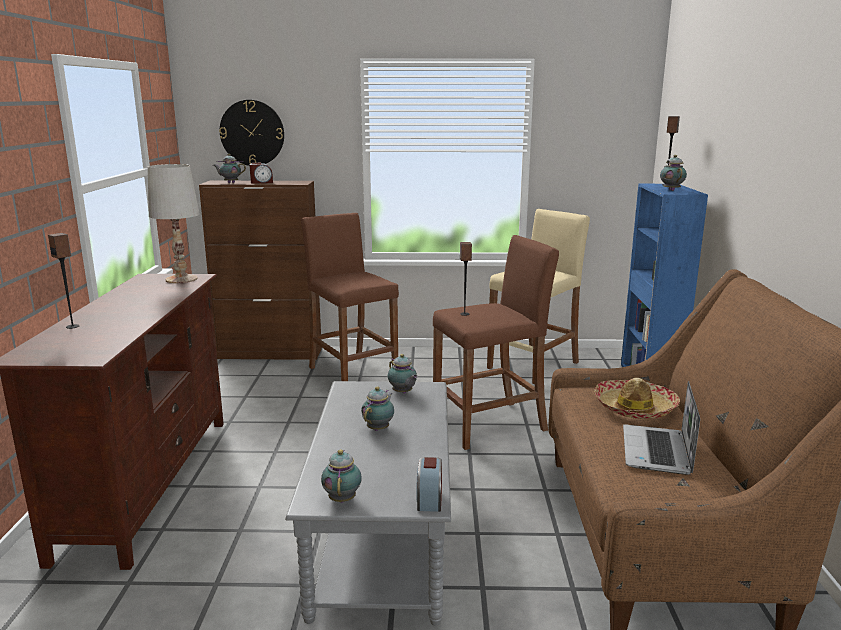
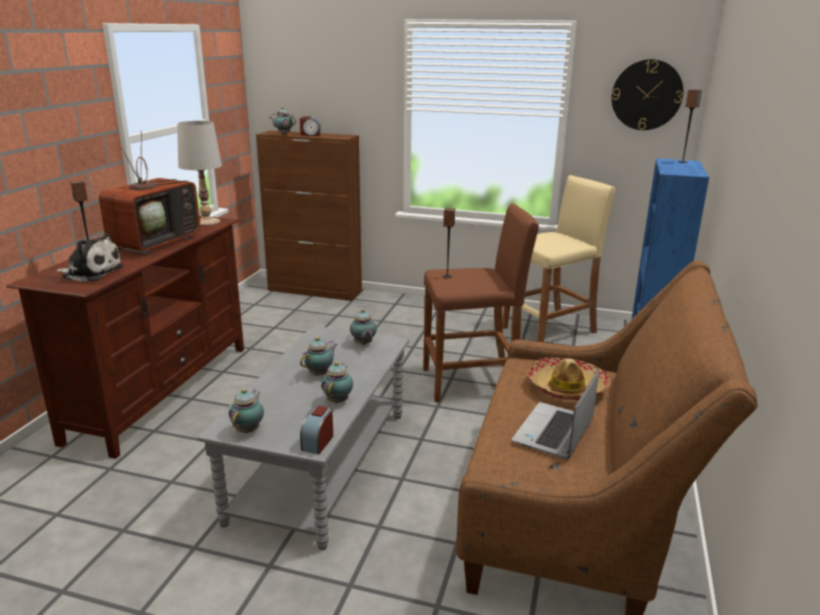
camera: 15 degrees right, 5 degrees up
(88, 342) = (91, 272): none -> plush toy
(140, 303) = (156, 242): none -> television
(252, 133) = (307, 88): wall clock -> wall clock (646, 95)
(352, 373) = (375, 318): brown stool -> none
(671, 190) = (676, 169): teapot -> teapot (338, 400)

